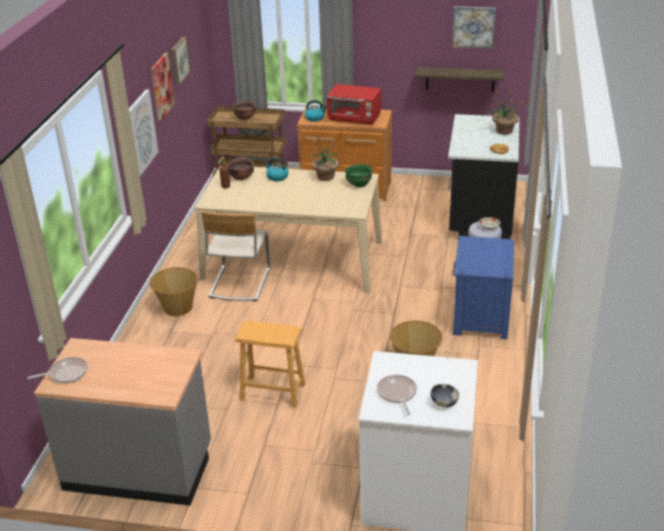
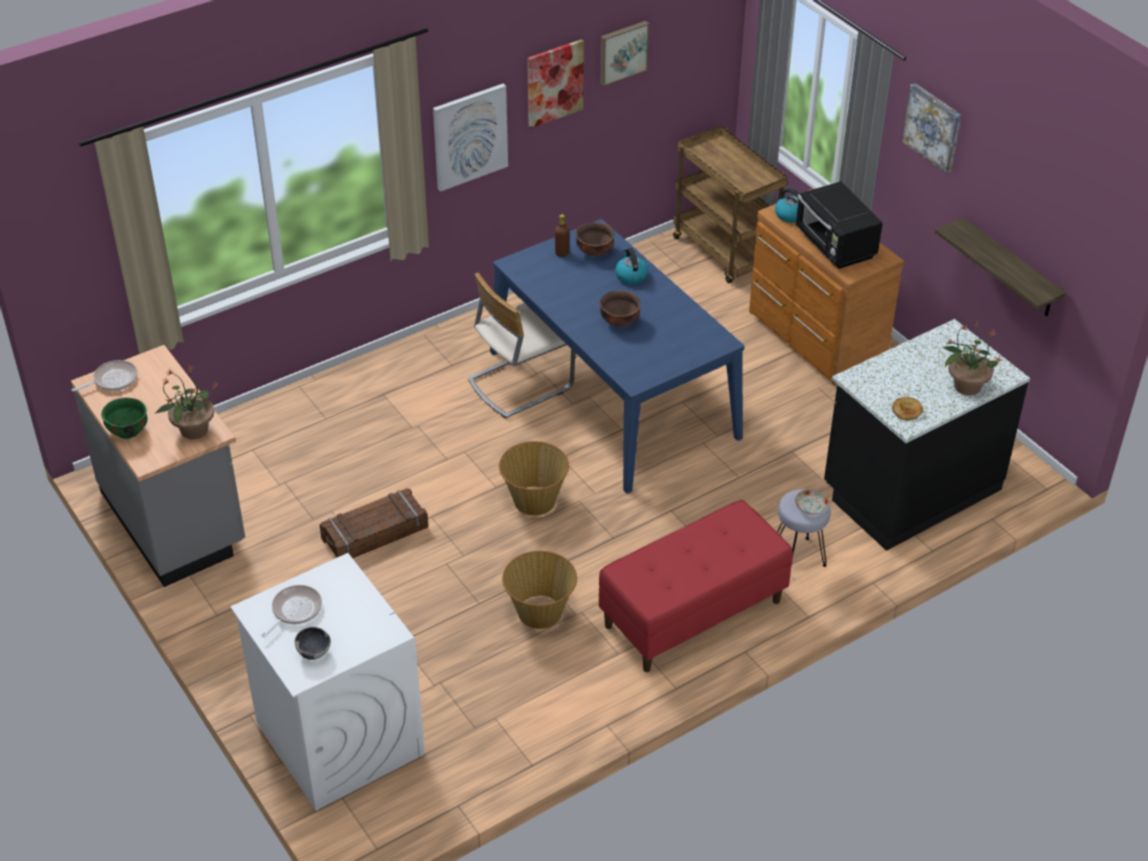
camera: 45 degrees right, 10 degrees up
(66, 373) = (113, 380): frying pan -> frying pan turned 60 degrees counterclockwise
(177, 307) = (425, 371): basket -> basket (534, 500)
(245, 118) = (734, 162): brown bowl -> brown bowl (619, 321)
(272, 391) = (374, 533): brown stool -> crate
(293, 260) = (613, 394): beige dining table -> blue dining table
(325, 177) = (679, 311): potted plant -> potted plant (193, 430)
(355, 119) = (835, 246): red microwave -> black microwave
(359, 184) = (698, 346): green bowl -> green bowl (127, 431)
(473, 27) = (1039, 202): picture -> picture (933, 127)
(480, 317) = (693, 614): blue nightstand -> red bench

